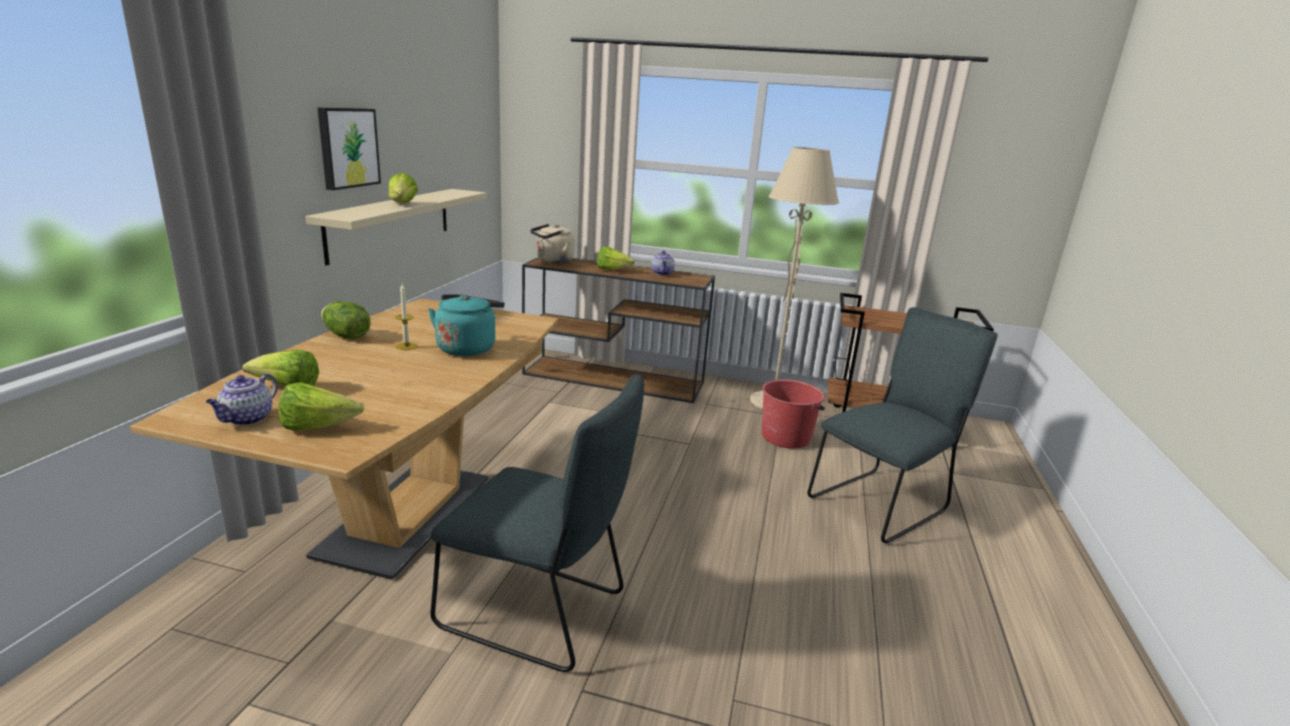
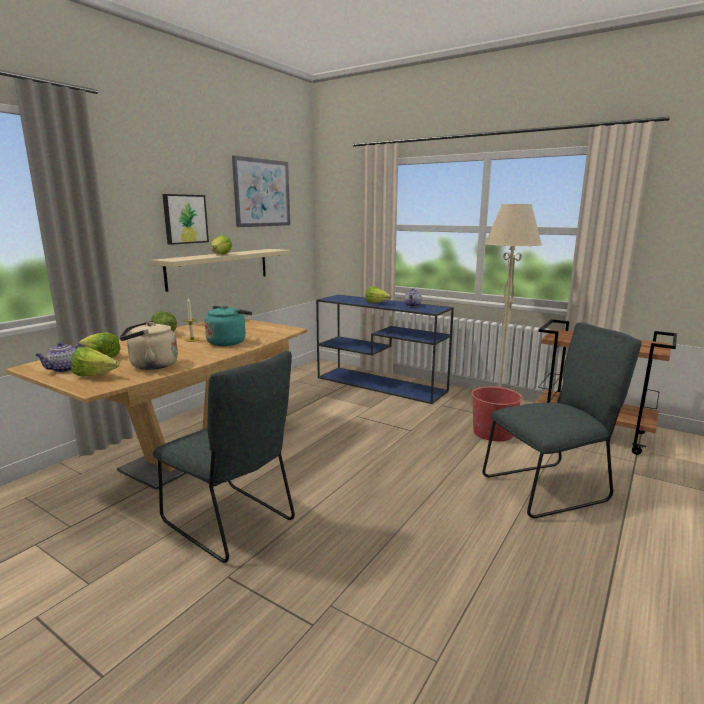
camera: 20 degrees right, 5 degrees down
(441, 104) = (262, 193): none -> picture
(553, 261) = (339, 298): beige kettle -> beige kettle (151, 366)
(615, 379) = (382, 384): brown console table -> blue console table

